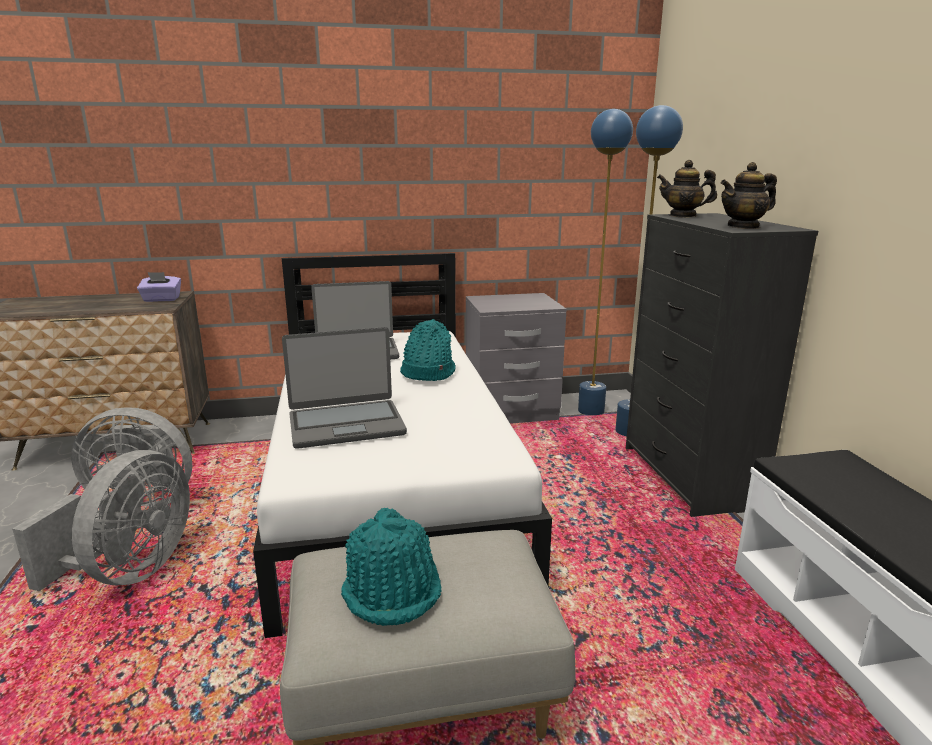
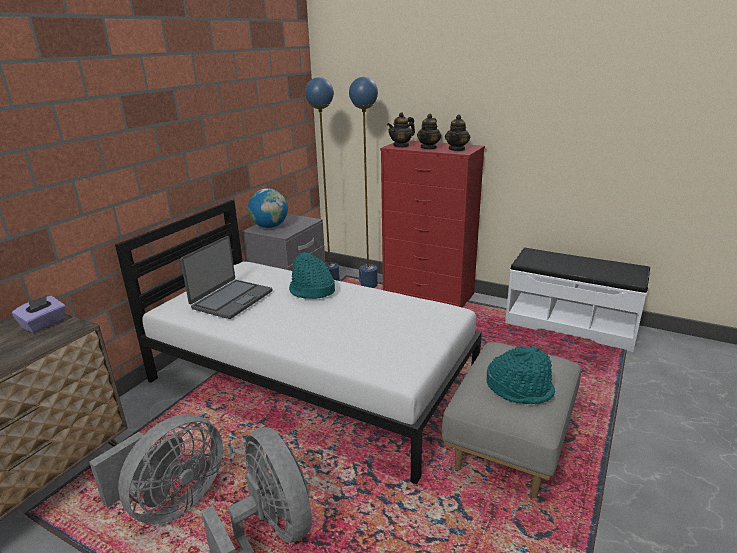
camera: 50 degrees left, 5 degrees up
(346, 424) = (351, 339): laptop -> none
(498, 300) = (270, 226): none -> globe
(689, 477) = (429, 294): black dresser -> red dresser
(710, 221) = (429, 148): none -> teapot

